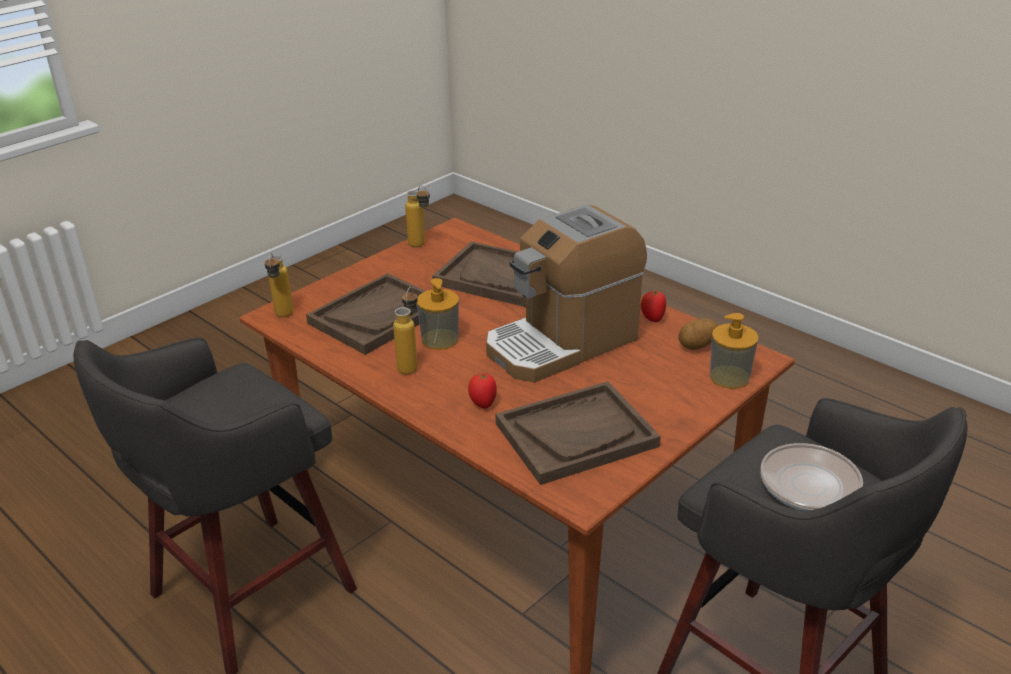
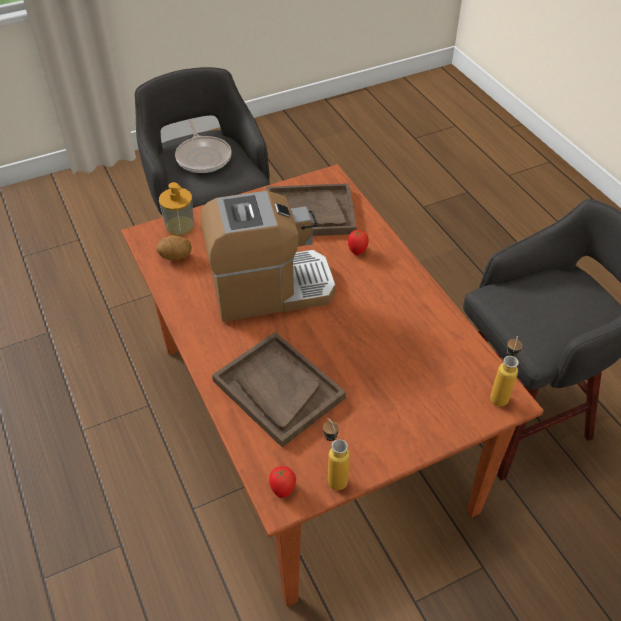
camera: 160 degrees left, 15 degrees up
(377, 316) = (410, 367): brown tray -> none
(410, 364) = (397, 301): bottle -> none
(440, 339) = (365, 321): soap dispenser -> none
(652, 319) = (183, 292): tomato -> tomato (282, 489)

